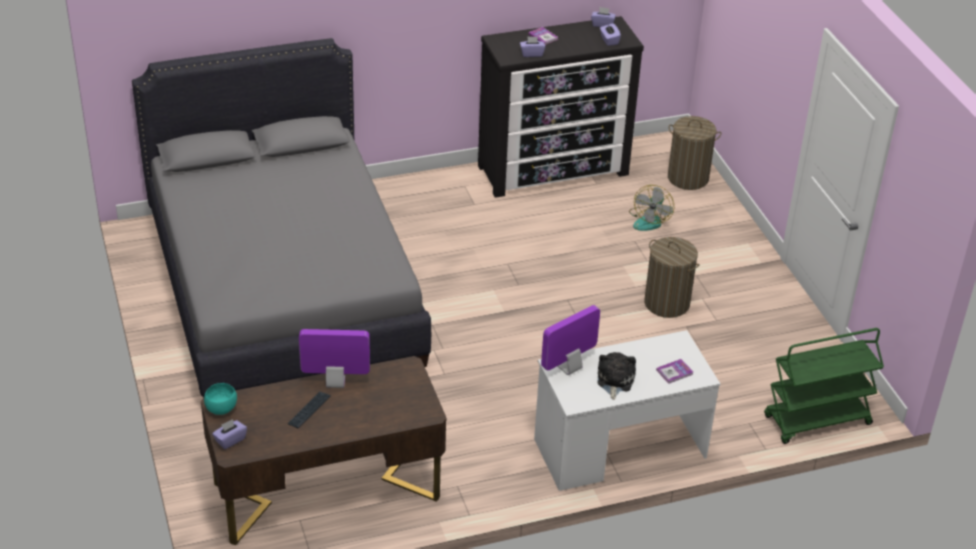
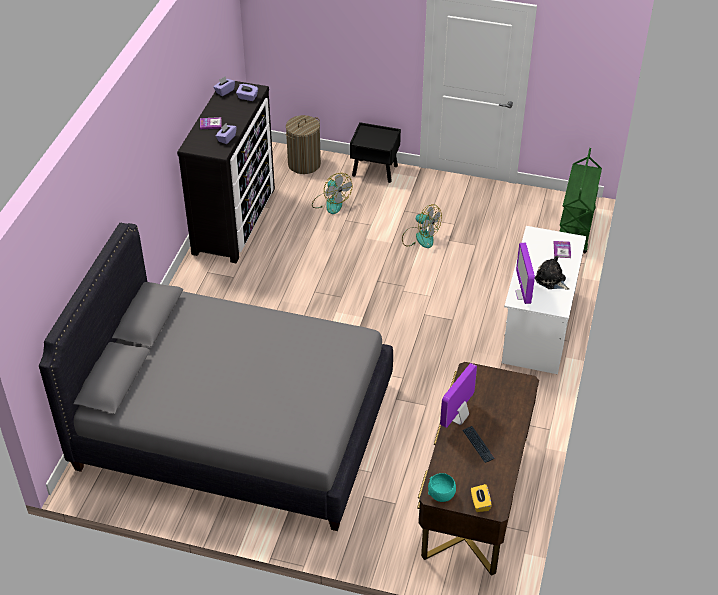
camera: 55 degrees left, 5 degrees up
(230, 440) = (480, 503): purple tissue box -> yellow tissue box
(667, 303) = (420, 237): laundry basket -> fan
(736, 229) = (375, 171): none -> black nightstand

